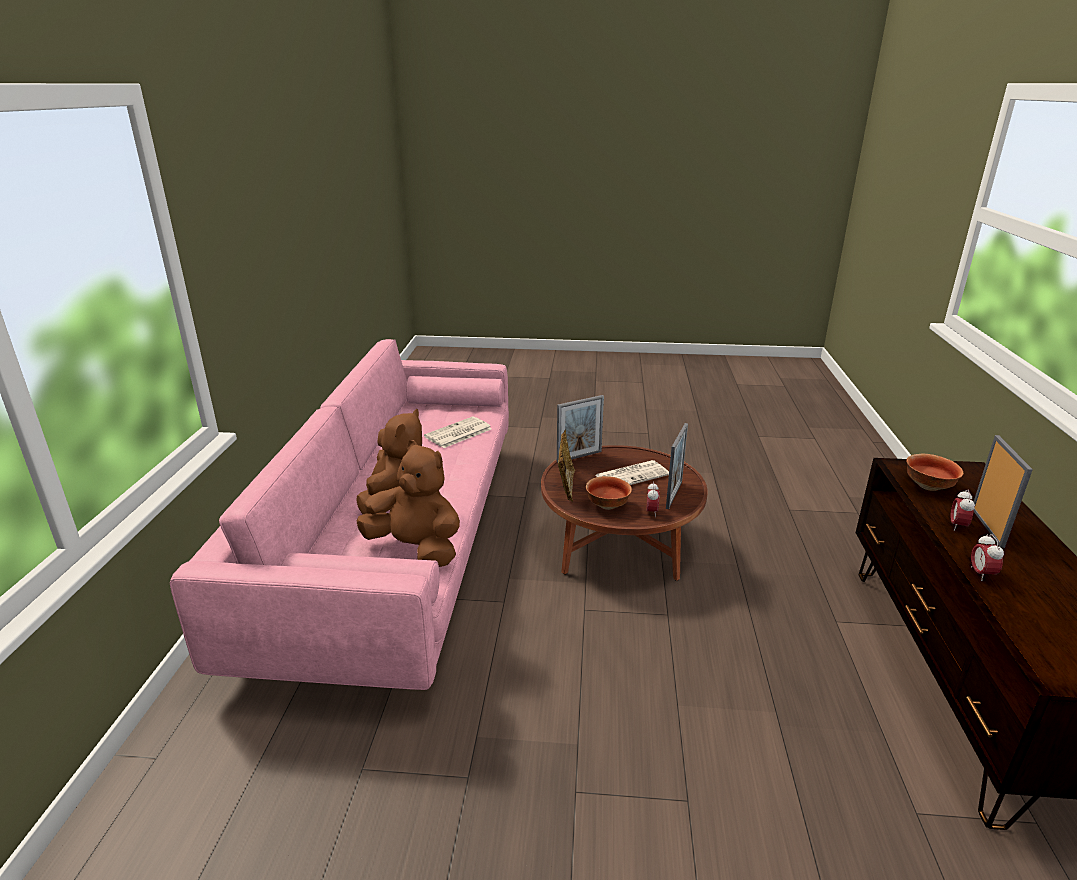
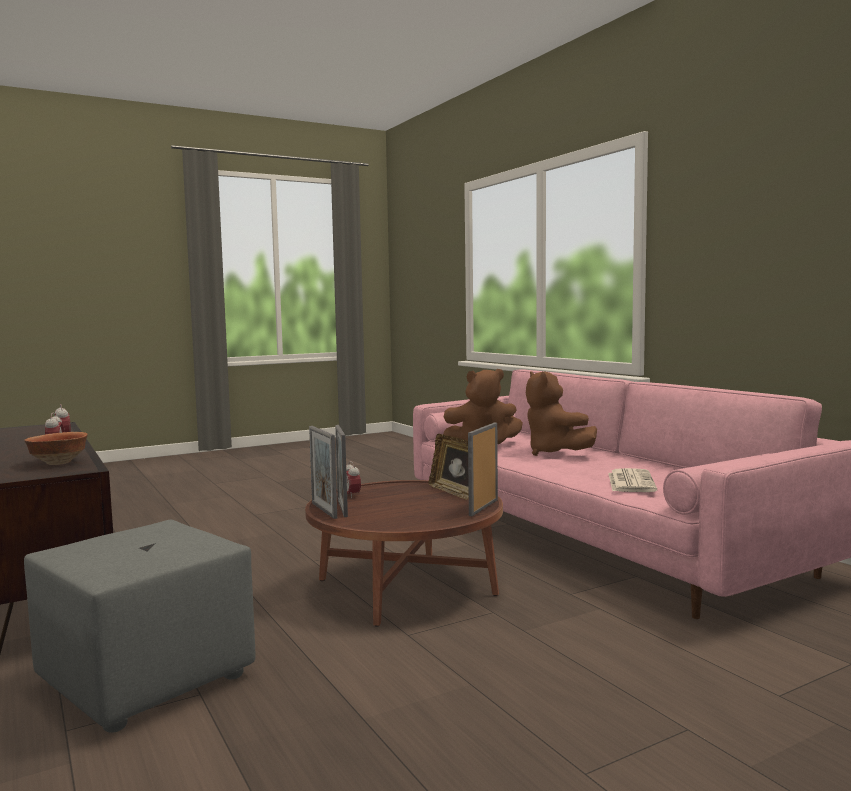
camera: 145 degrees right, 20 degrees down
(608, 505) = (397, 491): bowl -> none
(632, 475) = (404, 511): newspaper -> none
(822, 529) = (144, 680): none -> grey ottoman
(987, 527) = (25, 453): picture frame -> picture frame (324, 510)

